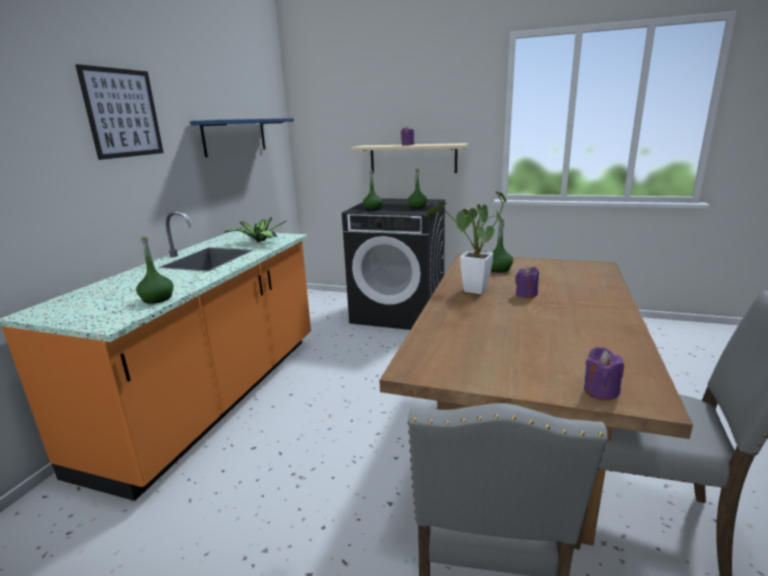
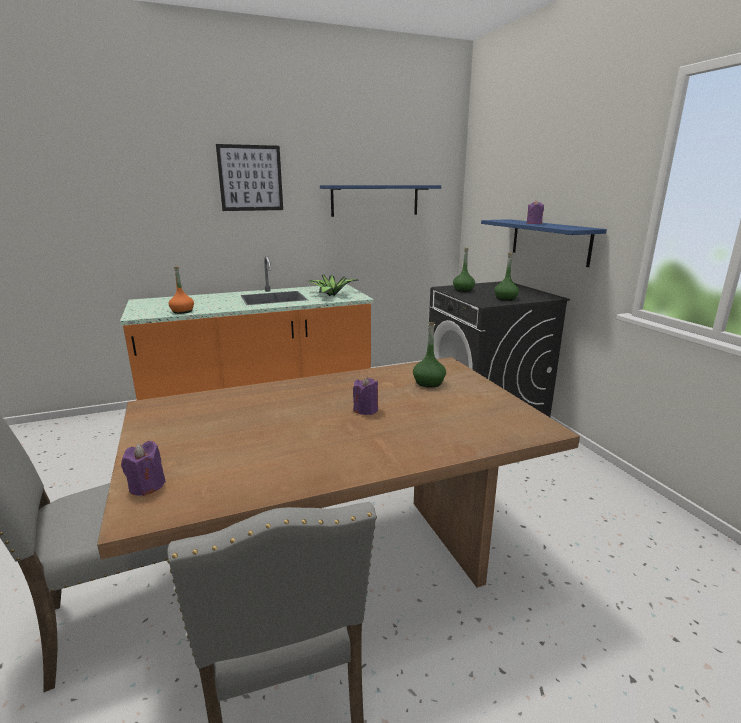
camera: 50 degrees right, 0 degrees up
(157, 299) = (182, 311): green bottle -> orange bottle
(413, 158) = (549, 241): beige shelf -> blue shelf
(473, 292) = (341, 388): potted plant -> none

